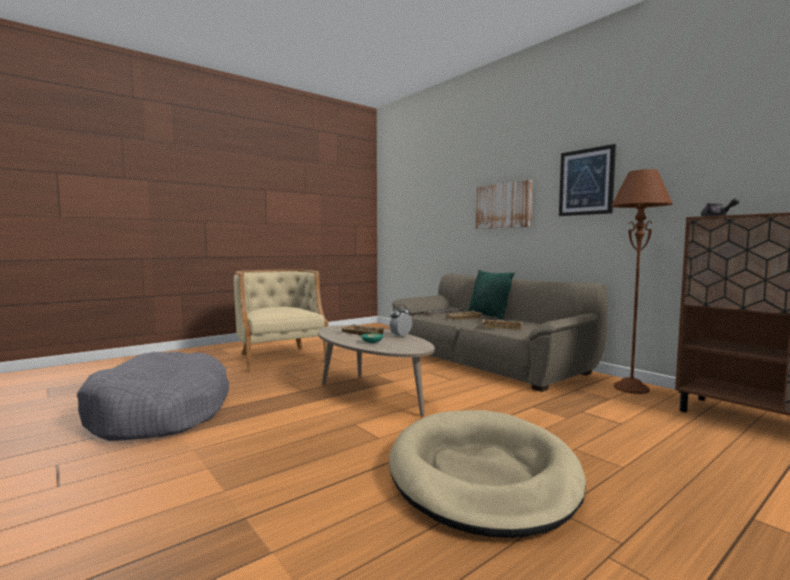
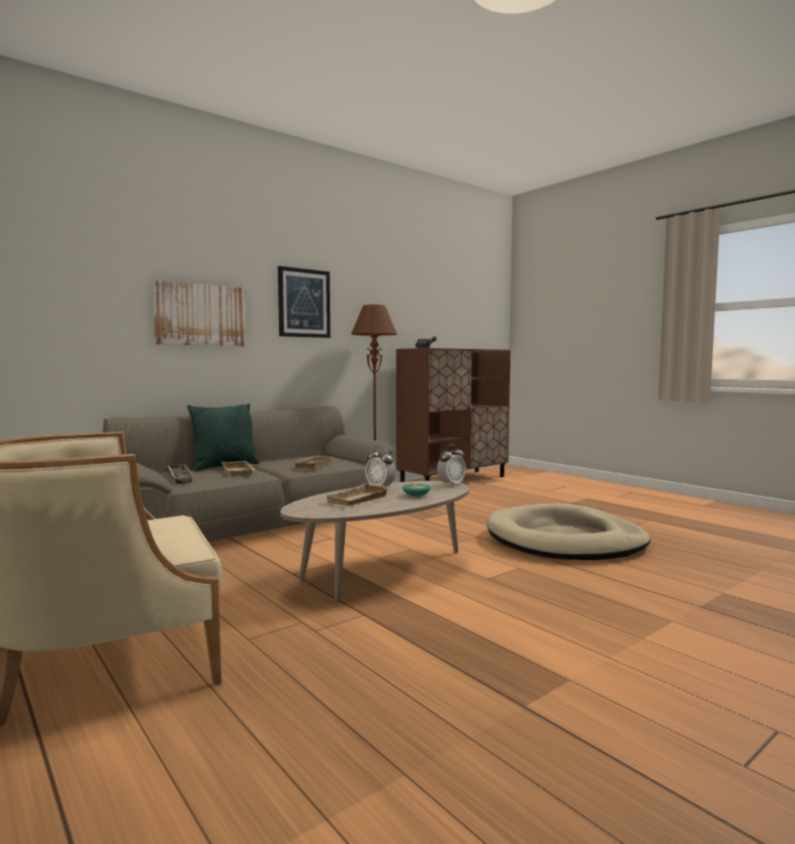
camera: 90 degrees left, 0 degrees up
(161, 413) = (497, 728): grey dog bed -> none
(415, 349) = (451, 484): none -> alarm clock

